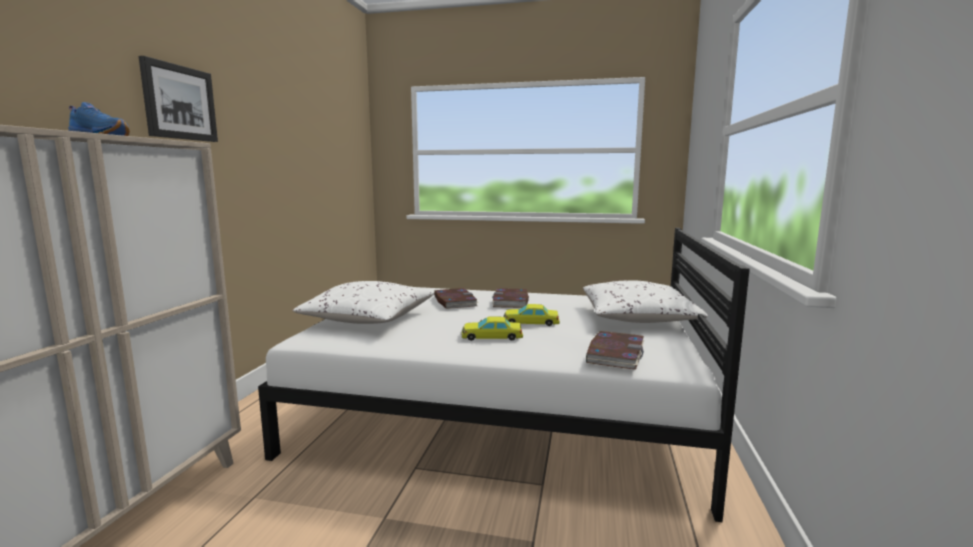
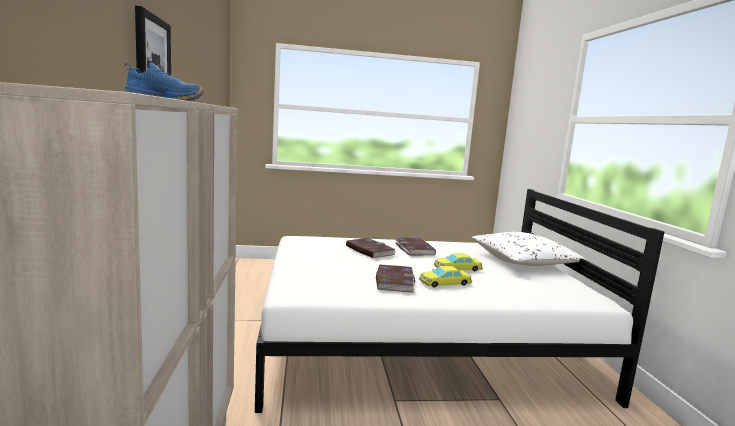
camera: 20 degrees left, 0 degrees up
(369, 319) = (320, 271): white pillow -> none
(615, 353) = (550, 292): book -> book (394, 281)

